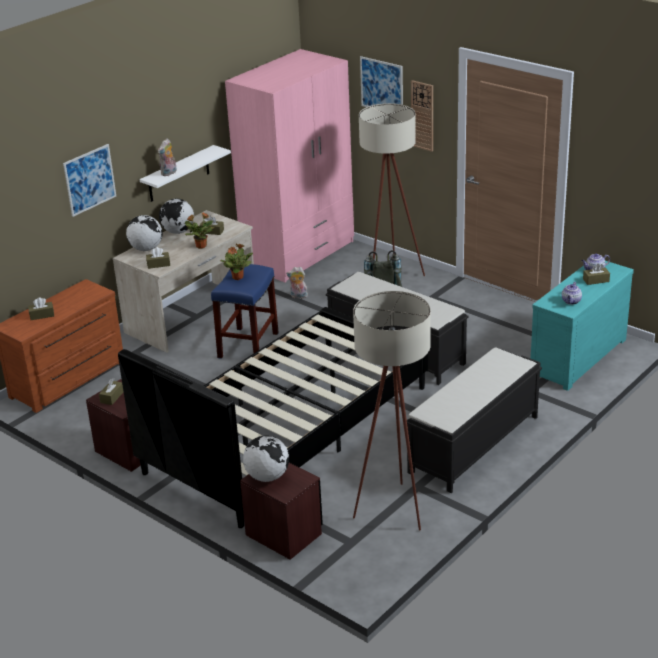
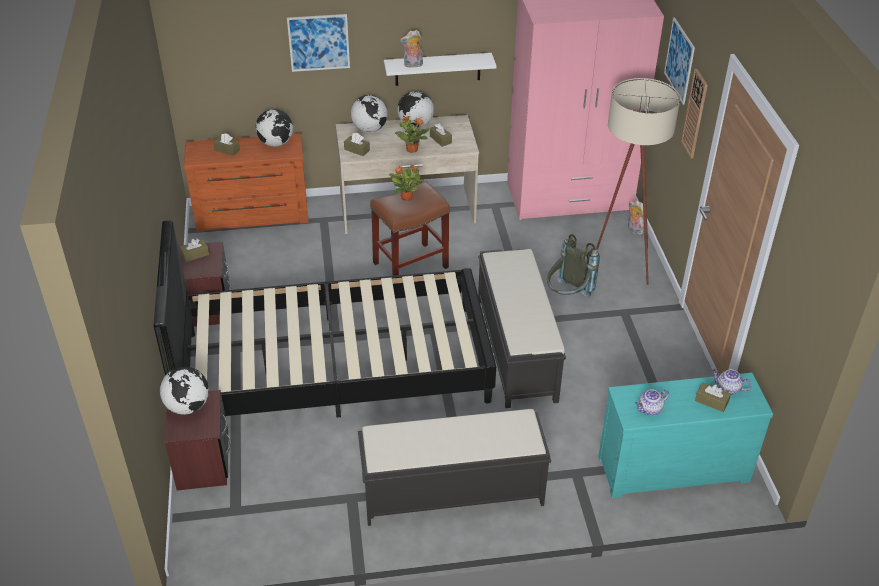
camera: 40 degrees right, 10 degrees up
(77, 293) = (276, 143): none -> globe
(248, 345) = (410, 265): blue stool -> brown stool
(298, 296) = (511, 240): plush toy -> plush toy (633, 230)
(394, 504) = (312, 501): beige floor lamp -> none

